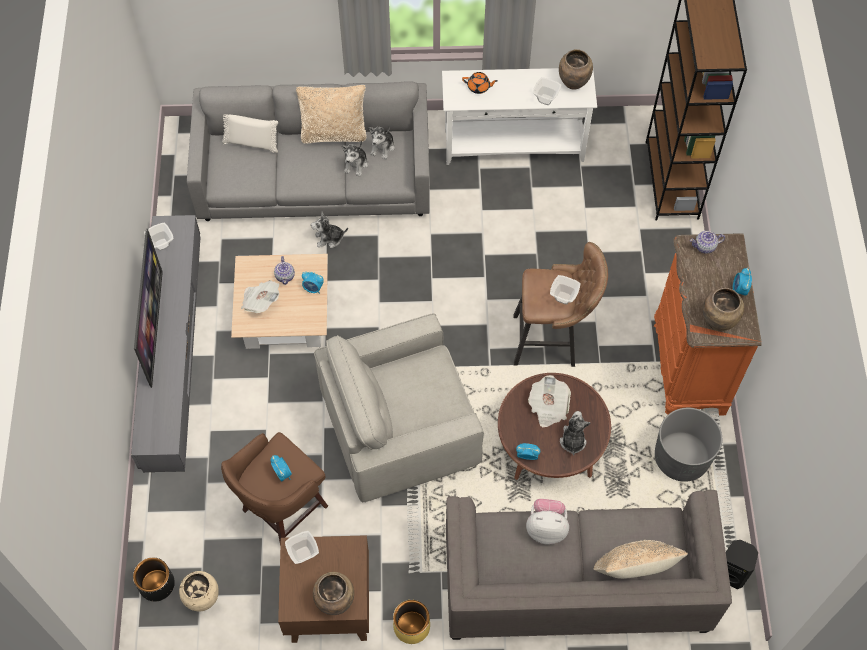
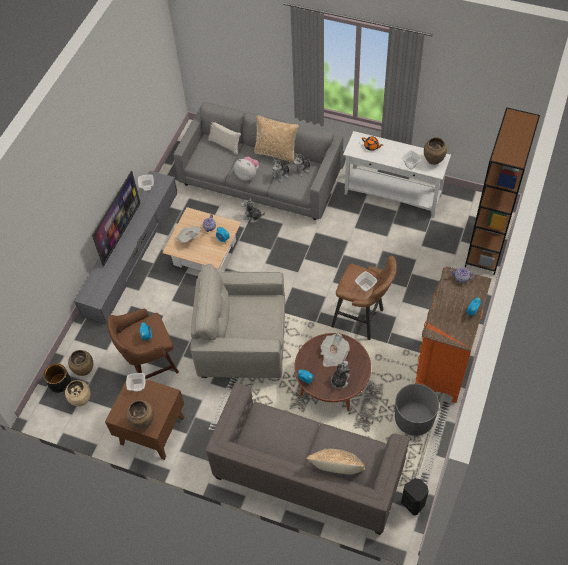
camera: 25 degrees right, 5 degrees down
(411, 626) = (195, 461): yellow planter -> none
(546, 528) = (294, 425): plush toy -> plush toy (247, 175)
(718, 322) = (447, 327): brown vase -> brown vase (84, 370)

